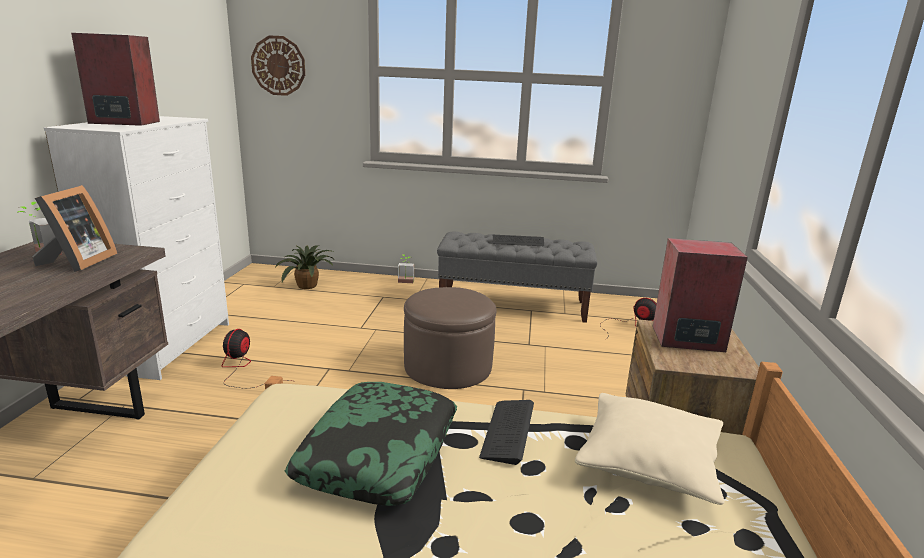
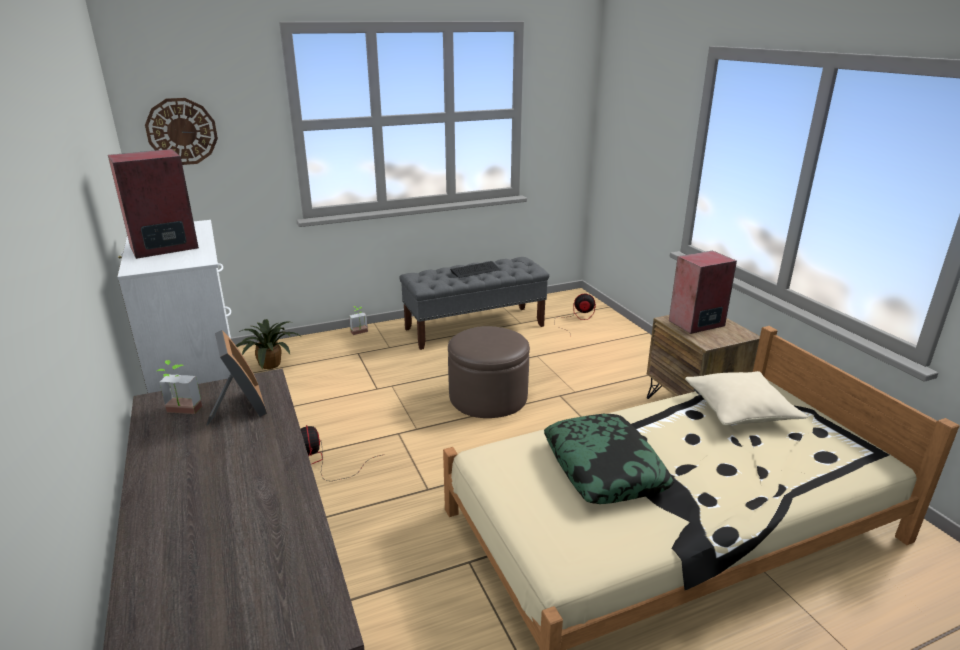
camera: 30 degrees left, 5 degrees up
(508, 431) = (653, 423): keyboard -> none

